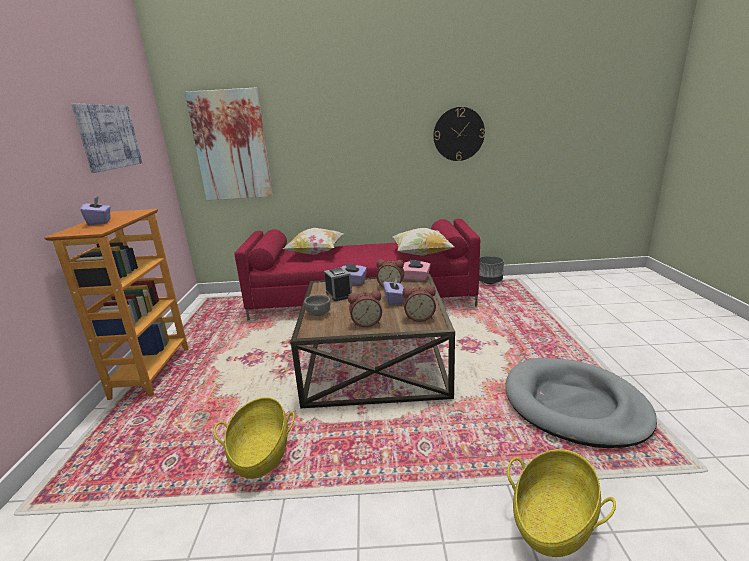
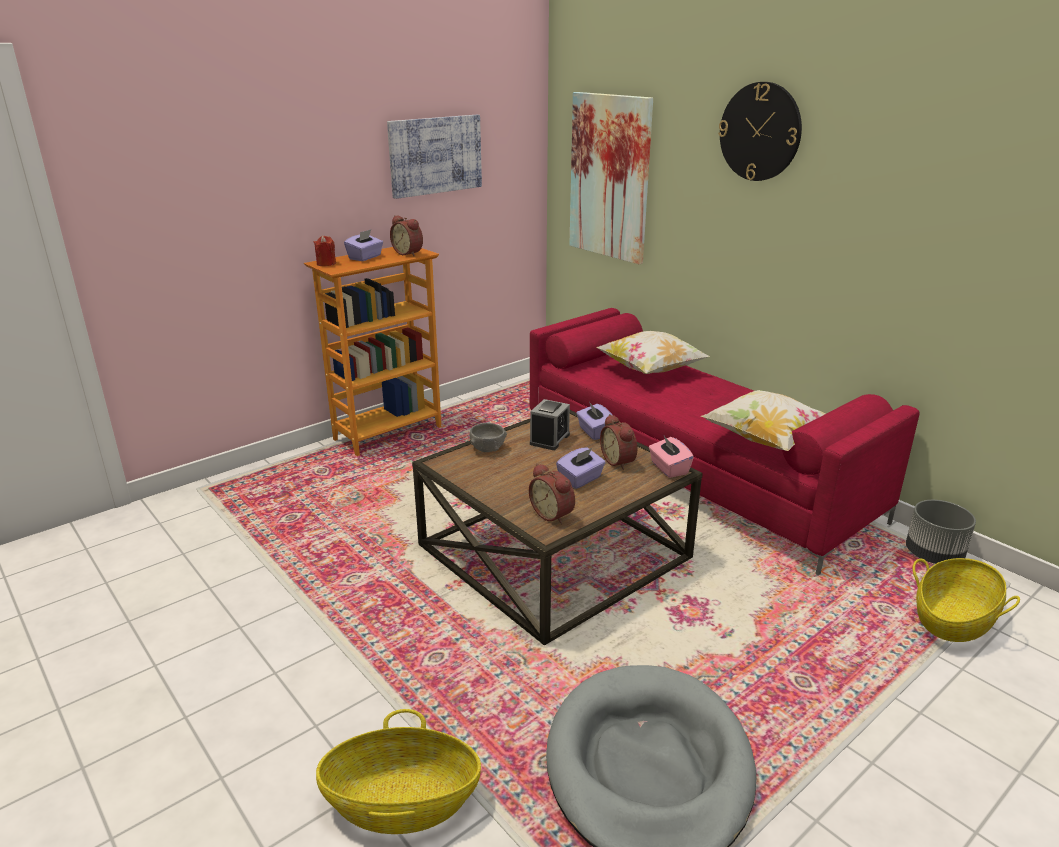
camera: 50 degrees right, 5 degrees up
(73, 232) = (326, 264): none -> red candle
(260, 453) = (339, 557): basket -> basket (953, 619)
(366, 323) = (499, 486): alarm clock -> alarm clock (409, 253)
(458, 134) = (954, 241): wall clock -> wall clock (760, 132)

